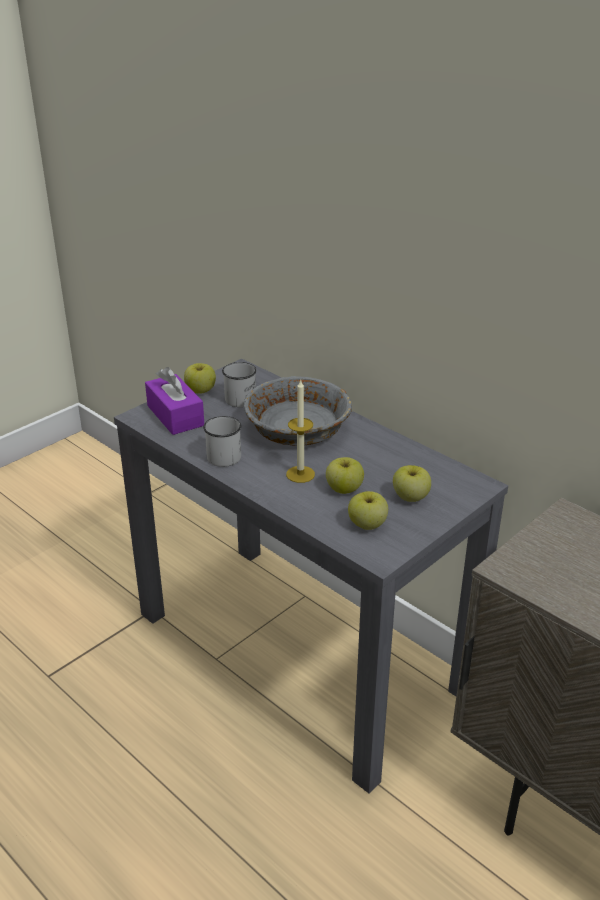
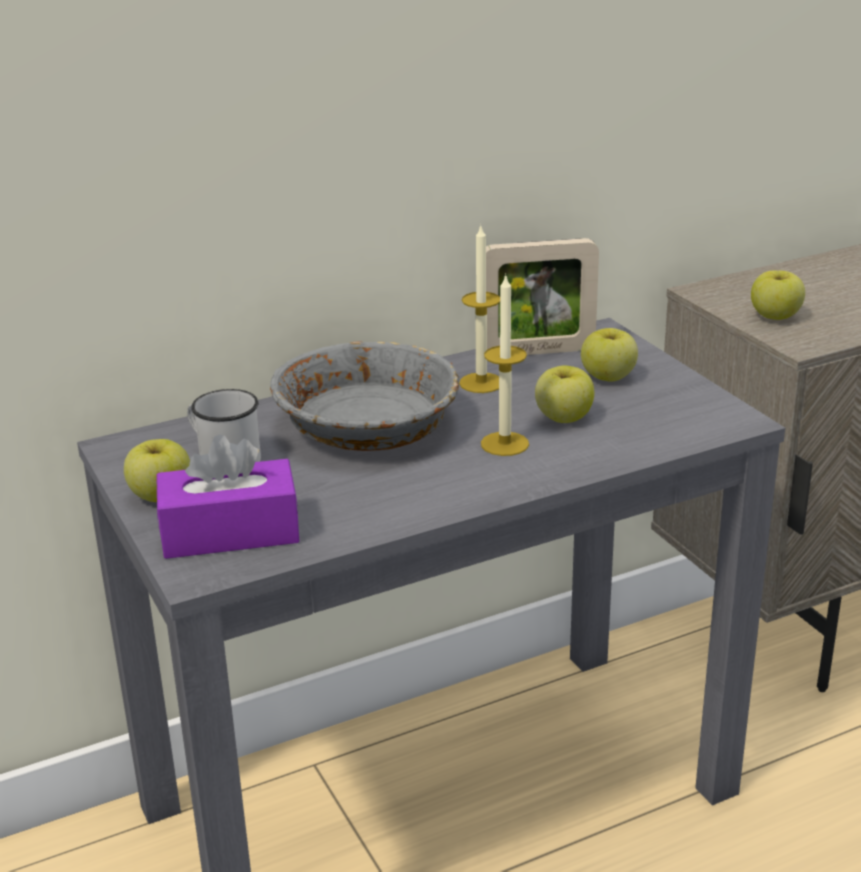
camera: 70 degrees left, 5 degrees down
(221, 454) = (401, 502): white mug -> none
(367, 525) = (660, 416): apple -> apple (775, 317)
(372, 453) = (481, 383): none -> candle
(431, 465) = (538, 351): none -> picture frame

